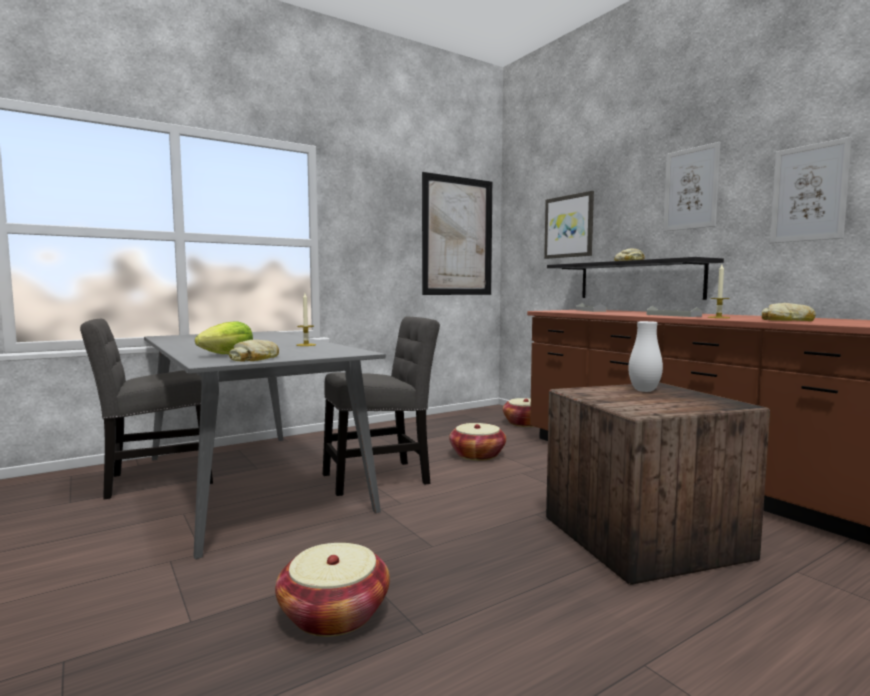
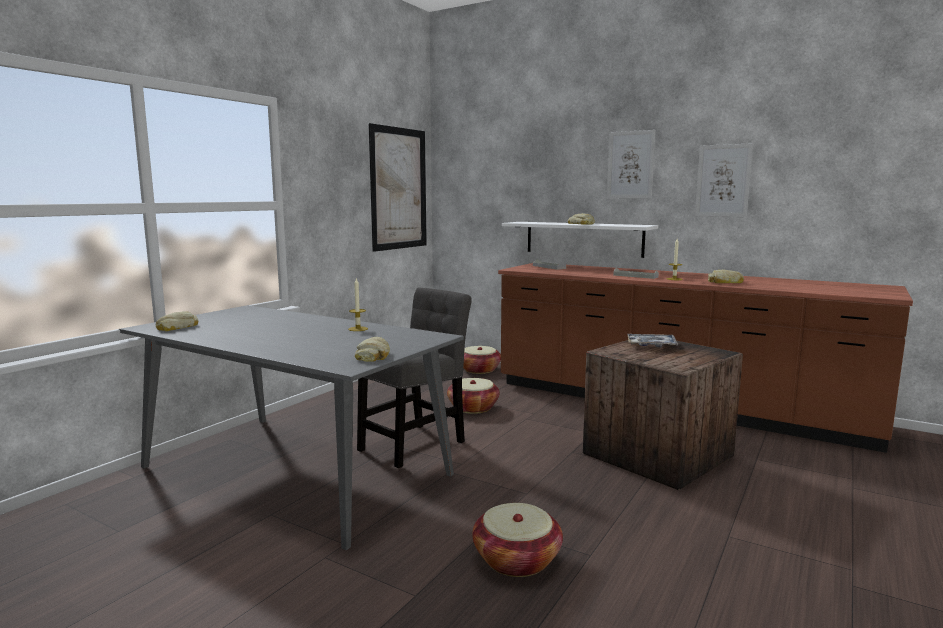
camera: 25 degrees left, 5 degrees up
(154, 480) = (184, 489): grey chair -> none
(180, 337) = (176, 327): none -> bread
(228, 355) = (330, 353): lettuce -> none
(569, 226) = (512, 184): picture -> none
(638, 280) = (583, 239): black shelf -> white shelf
(644, 390) = (651, 345): white vase -> tray

